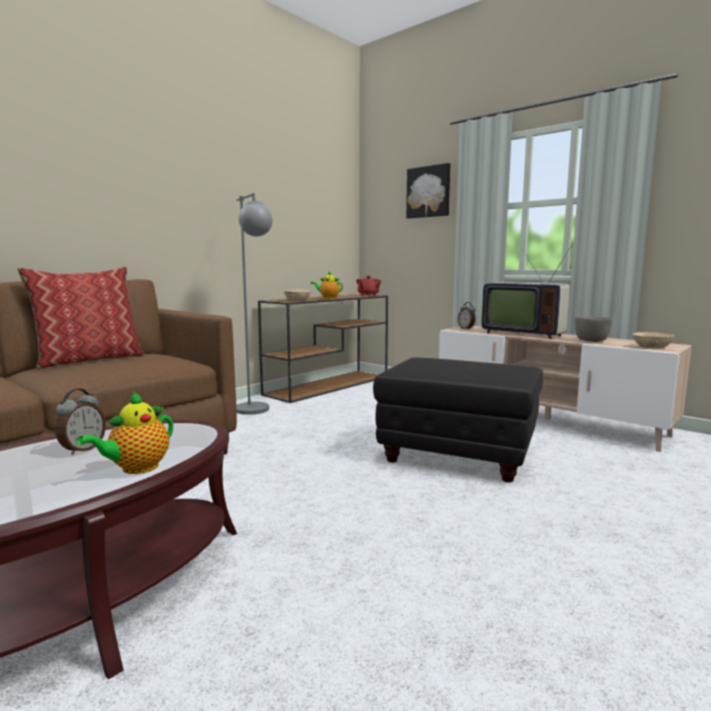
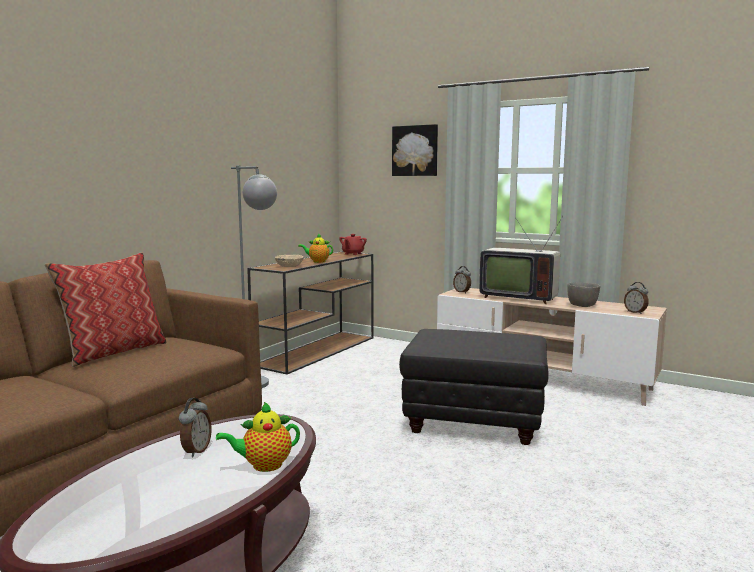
camera: 10 degrees left, 0 degrees up
(136, 468) = (263, 465): teapot -> teapot turned 45 degrees clockwise
(652, 347) = (635, 312): beige bowl -> alarm clock

